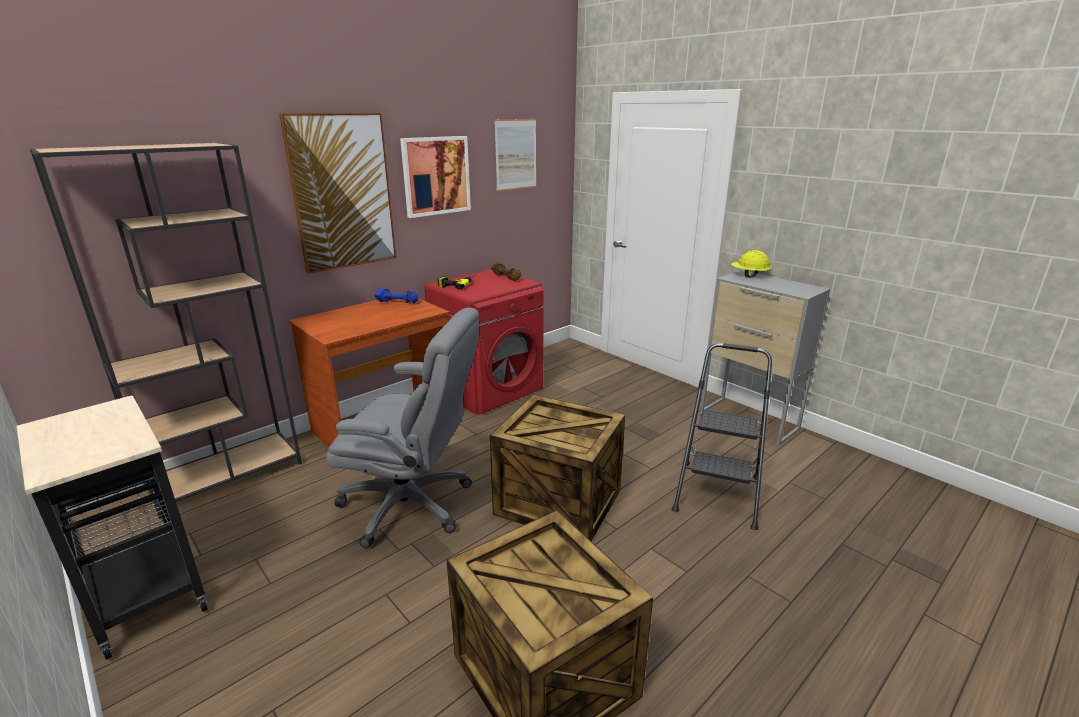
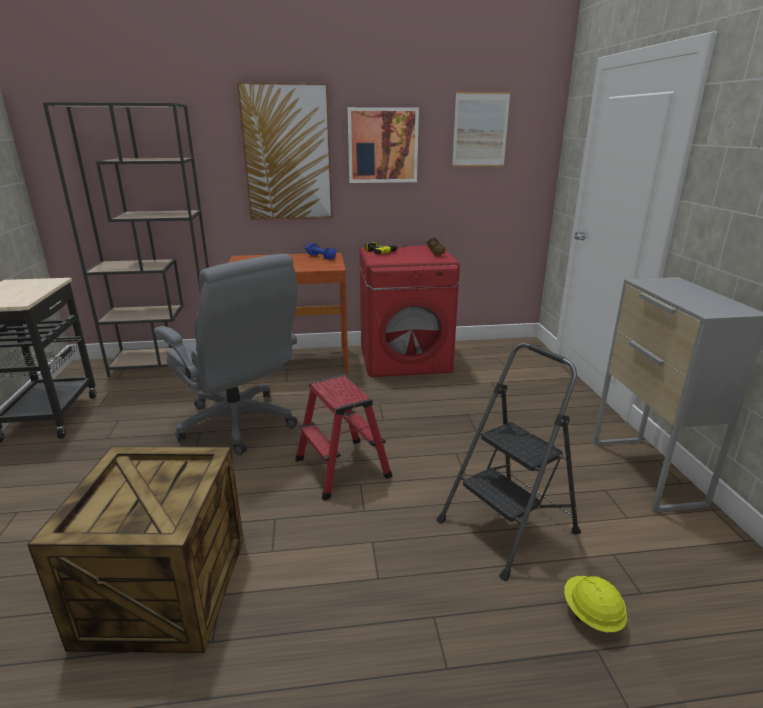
camera: 35 degrees right, 0 degrees up
(557, 503) = (342, 467): crate -> red step ladder
(749, 276) = (673, 284): yellow hard hat -> yellow hard hat (591, 615)

